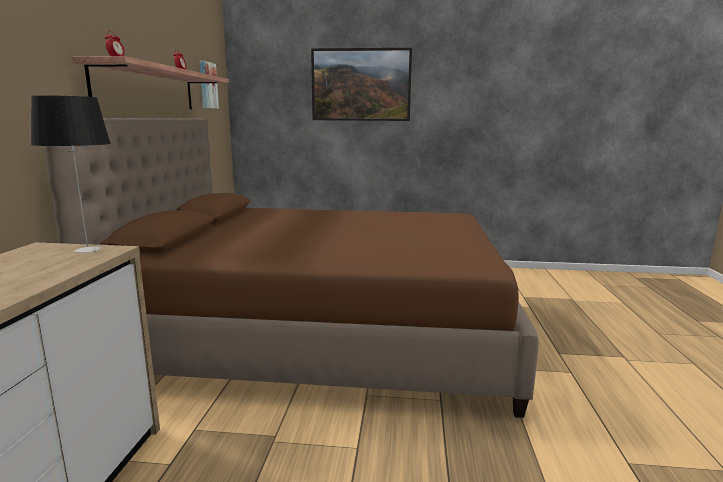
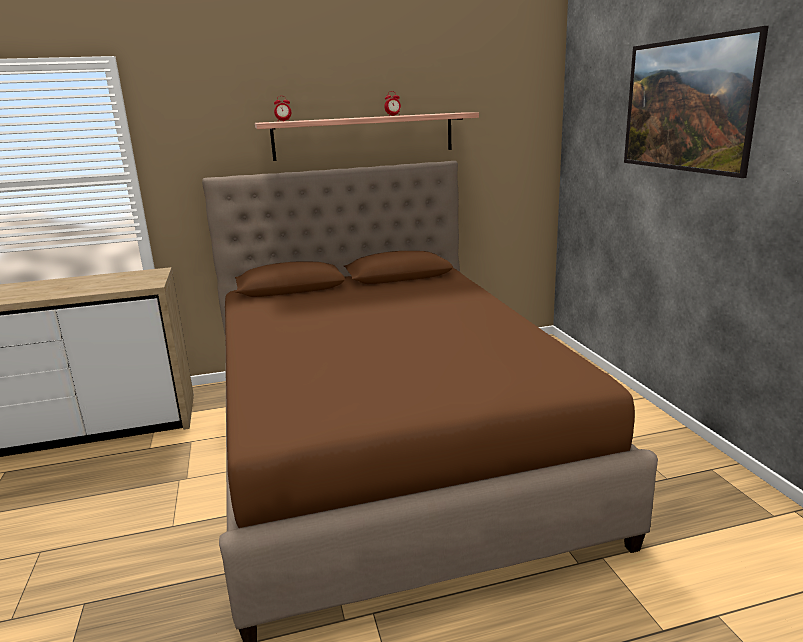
camera: 70 degrees right, 5 degrees up
(88, 250) = (150, 281): table lamp -> none
(207, 85) = (498, 115): picture -> none

